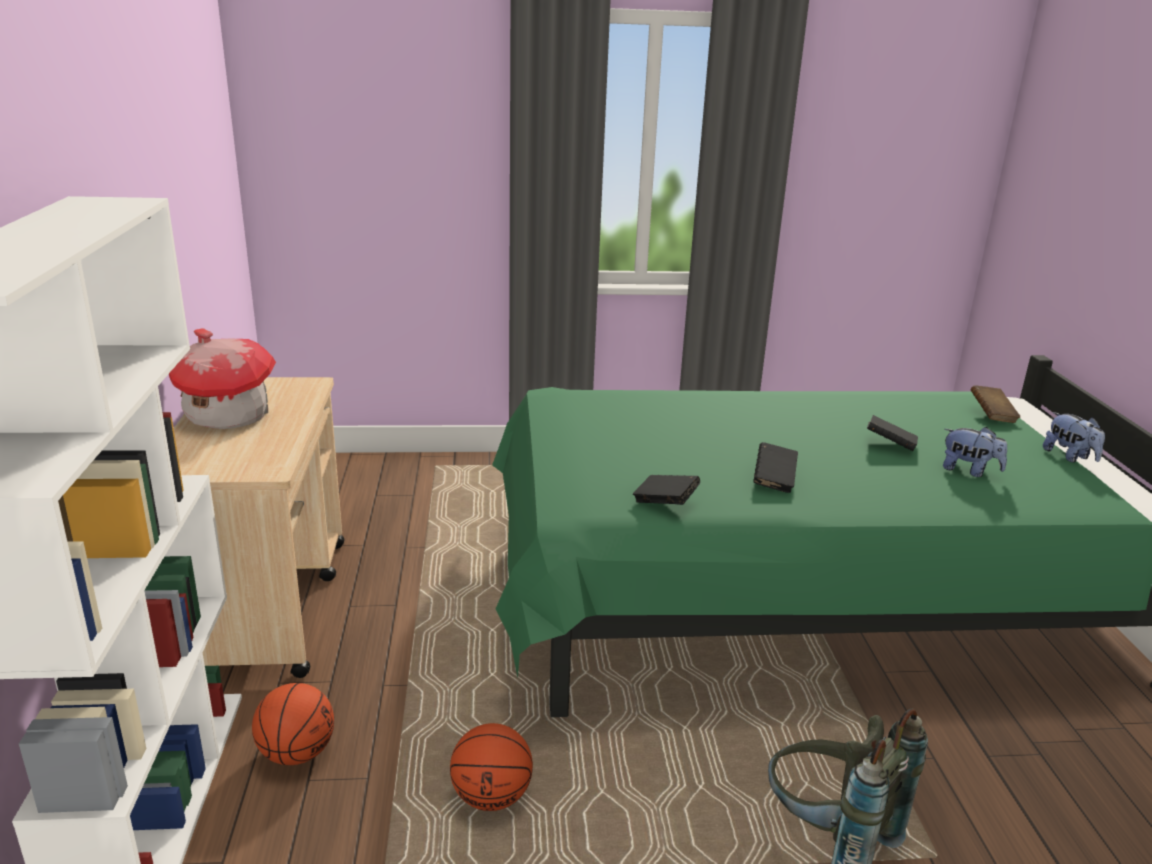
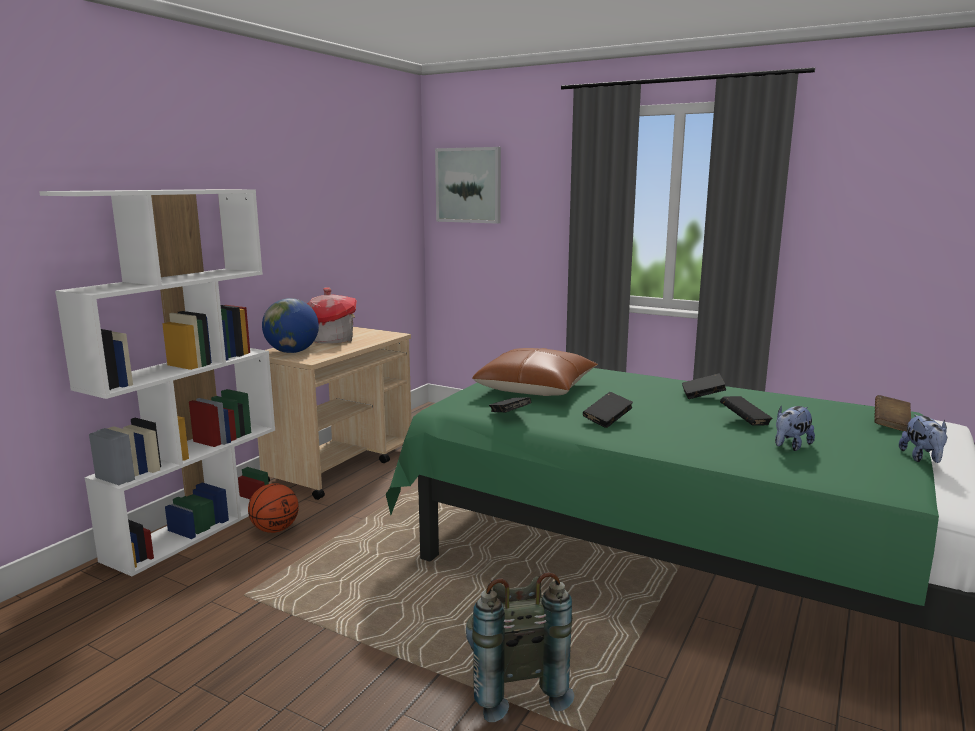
camera: 35 degrees right, 10 degrees down
(208, 459) = (292, 352): none -> globe
(323, 115) = (468, 185): none -> picture
(491, 796) = (341, 582): basketball -> none
(625, 444) = (536, 388): none -> brown pillow
(803, 414) = (702, 396): none -> black book
(969, 471) = (790, 446): plush toy -> plush toy turned 75 degrees clockwise

